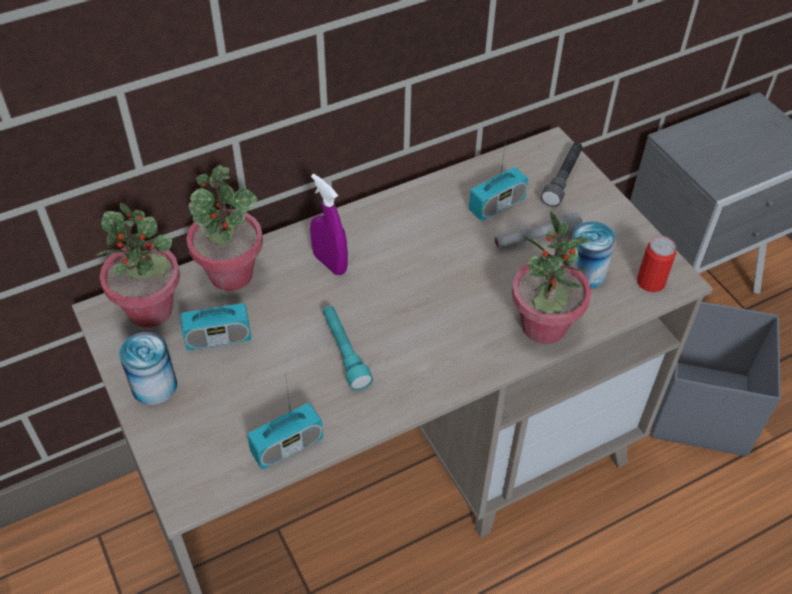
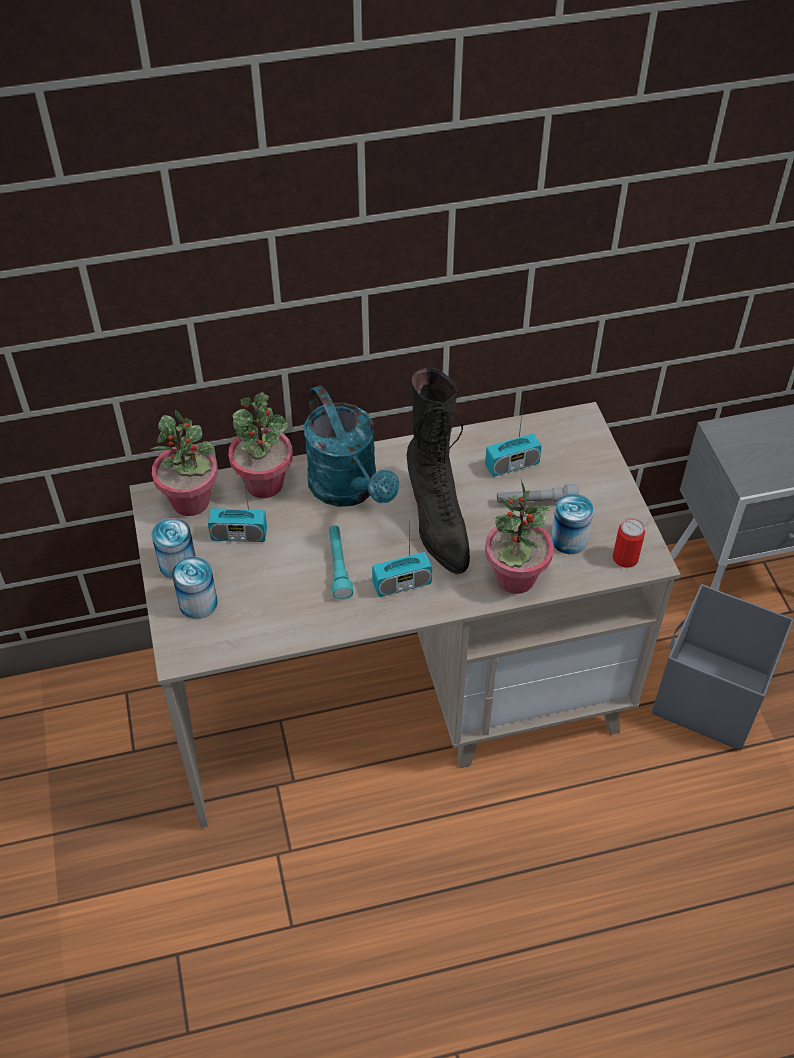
camera: 15 degrees right, 0 degrees up
(191, 428) = (198, 603): none -> can
(287, 446) = (269, 632): radio -> radio (402, 584)
(330, 263) = (349, 490): purple spray bottle -> turquoise watering can
(438, 281) = (437, 522): none -> black boot
(562, 179) = (580, 452): grey flashlight -> none

